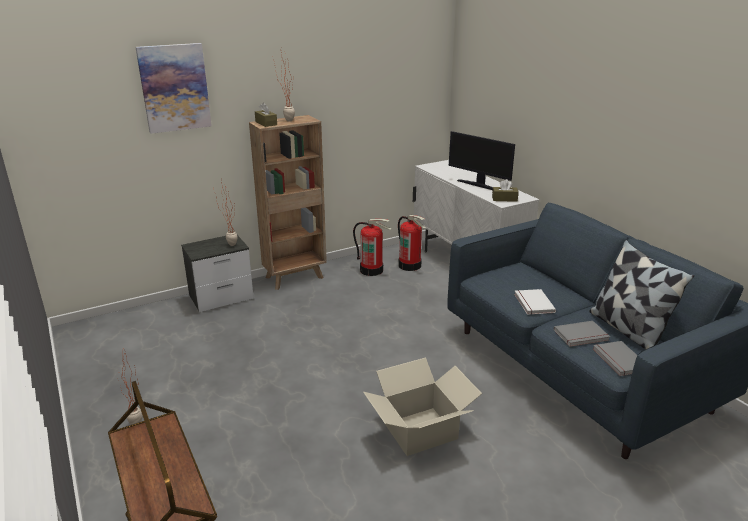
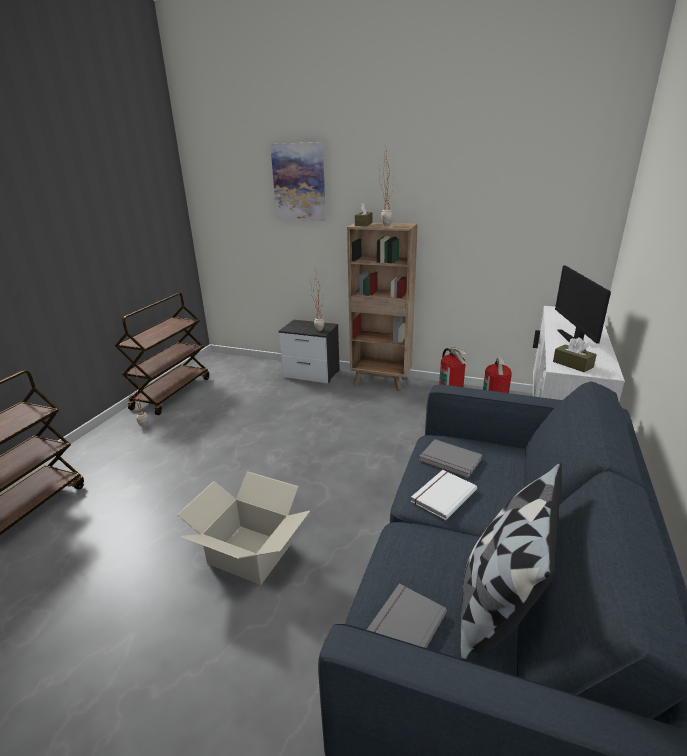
camera: 50 degrees right, 0 degrees up
(97, 384) = (171, 392): none -> brown cart
(582, 336) = (420, 566): grey book -> grey book (449, 461)

